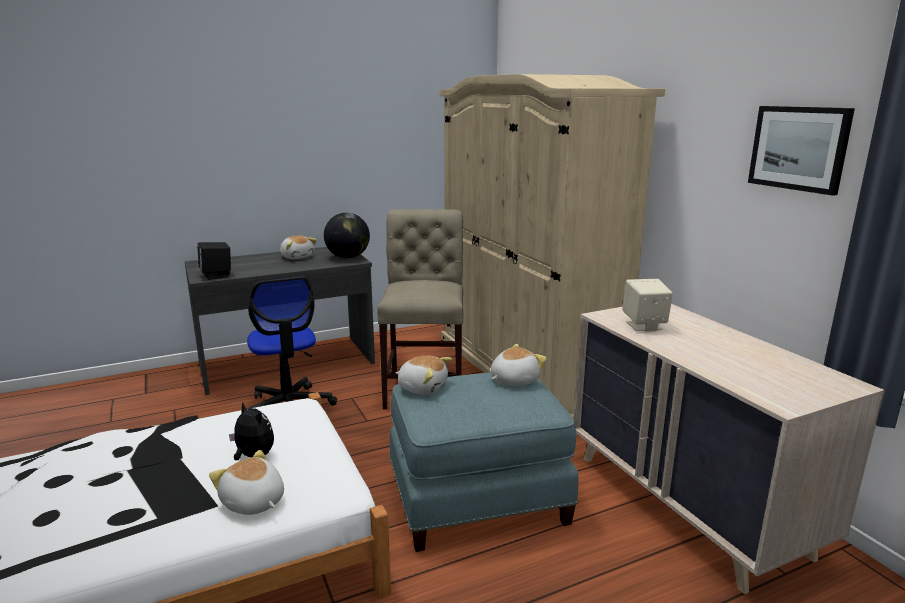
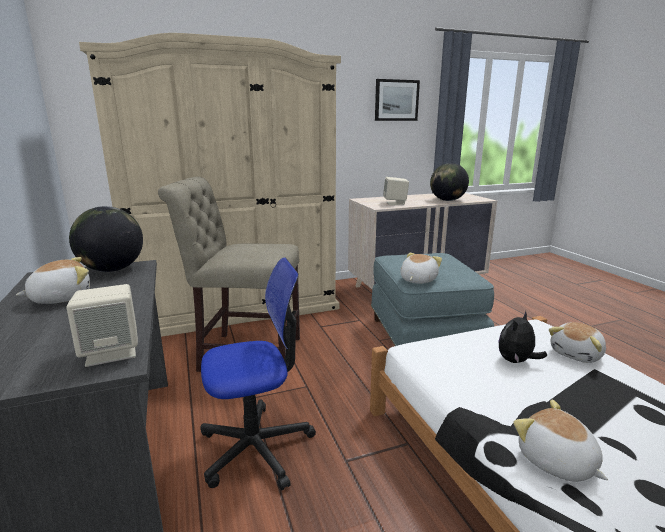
camera: 85 degrees left, 0 degrees up
(216, 275) = (112, 352): black speaker -> beige speaker
(513, 380) = (401, 257): plush toy -> plush toy (556, 462)
(719, 365) = (447, 200): none -> globe

